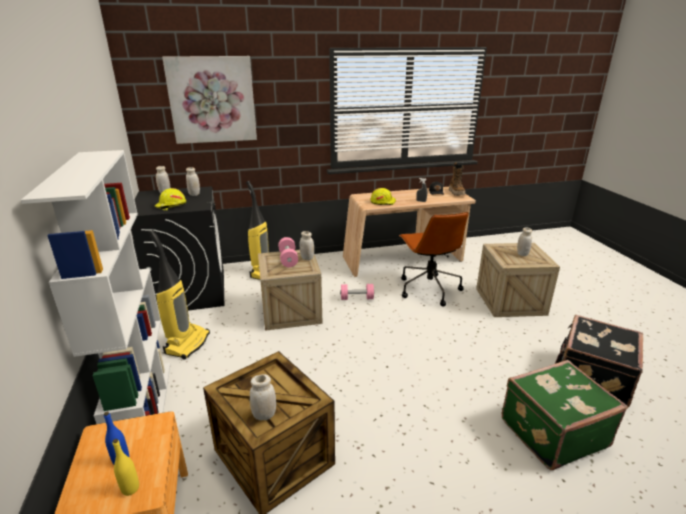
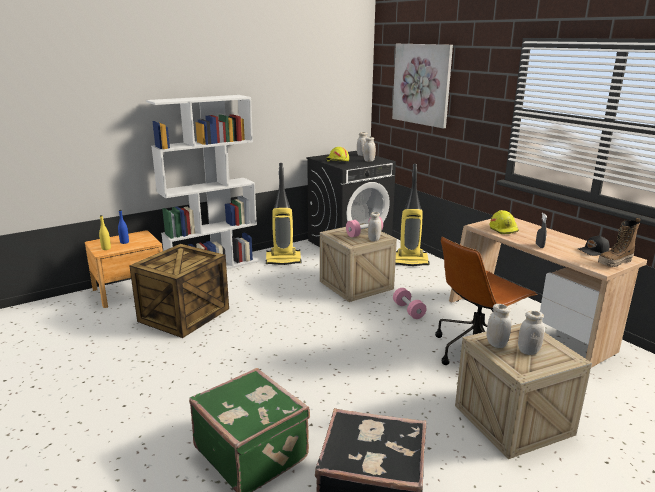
camera: 70 degrees right, 5 degrees down
(264, 415) = (162, 265): white jar -> white jar (496, 344)

